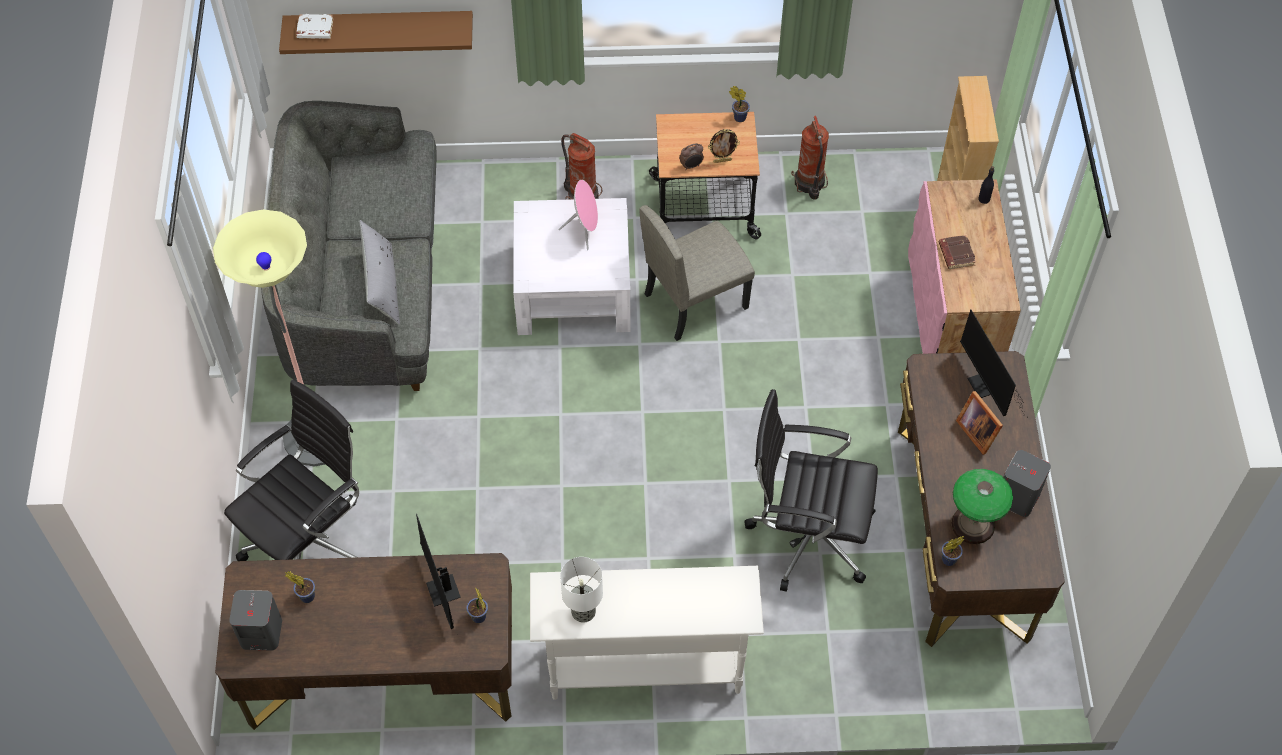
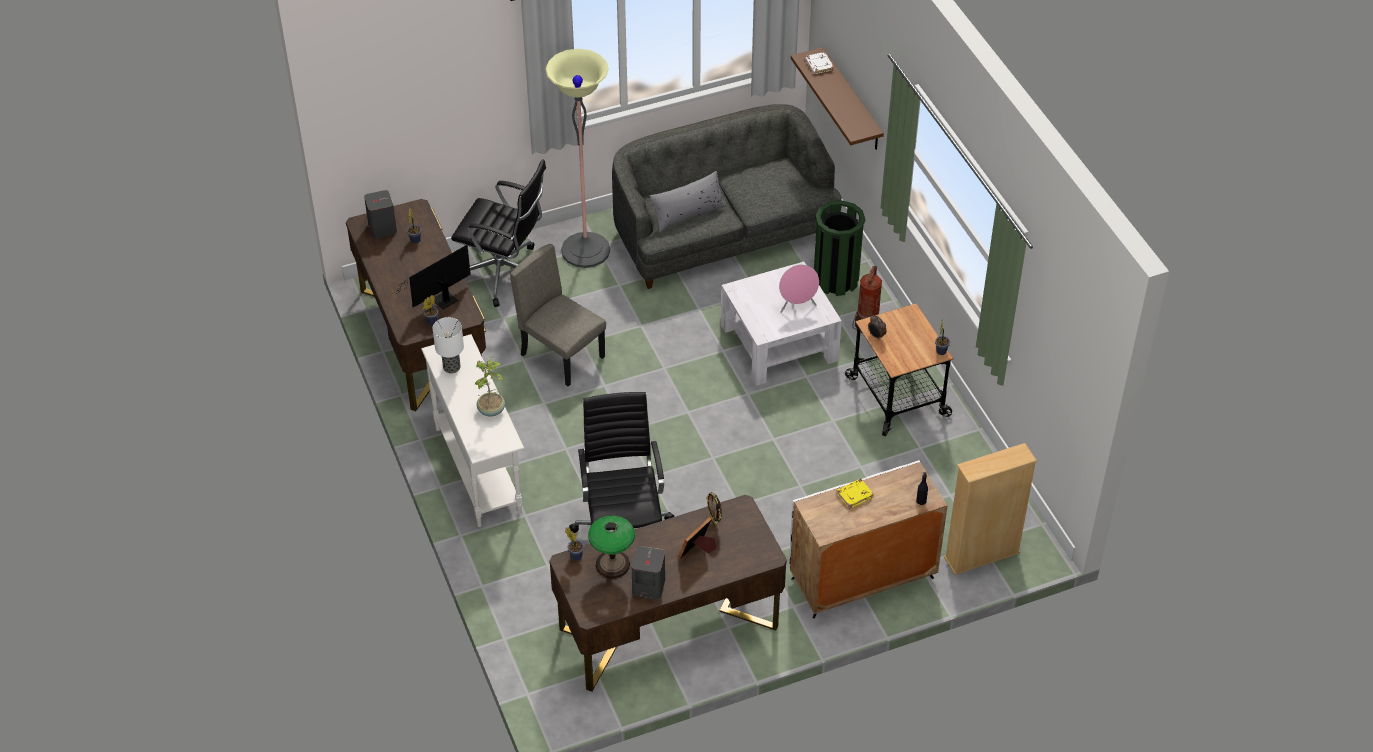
camera: 70 degrees right, 10 degrees down
(499, 201) = (836, 279): none -> green trash can
(680, 584) = (492, 410): none -> potted plant
(695, 300) = (804, 415): beige chair -> beige chair (563, 355)
(722, 160) = (892, 352): picture frame -> picture frame (714, 522)
(809, 183) = (959, 454): fire extinguisher -> none
(950, 327) = (861, 578): pink cabinet -> white cabinet
(955, 254) = (854, 495): brown book -> yellow book
(985, 389) = (740, 547): monitor -> none

